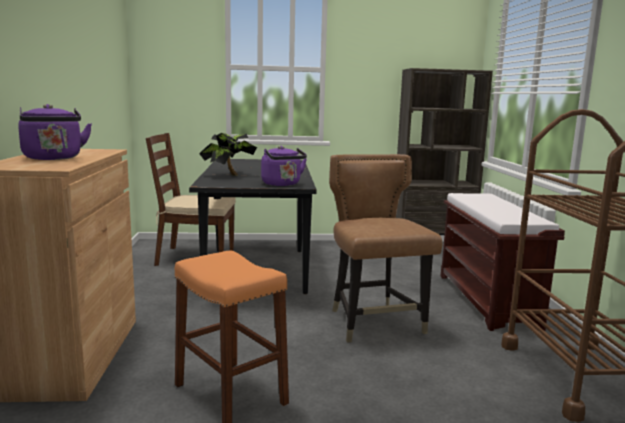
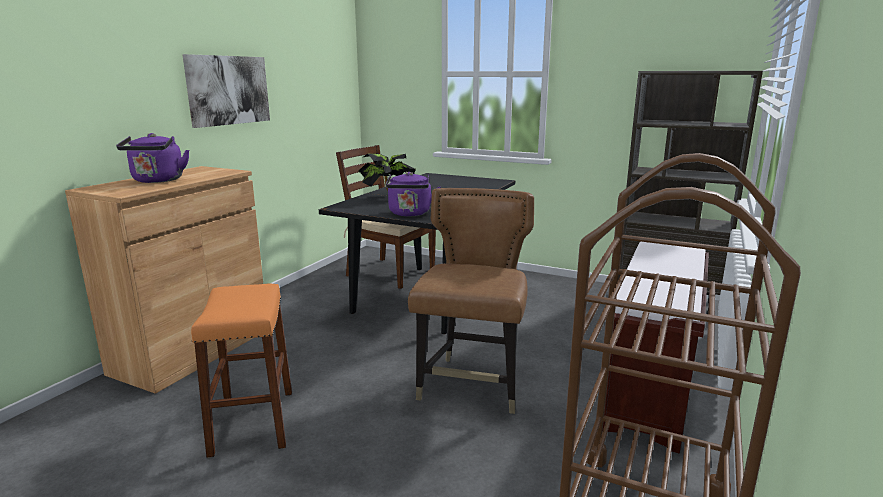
camera: 30 degrees right, 5 degrees up
(62, 67) = (228, 90): none -> picture

